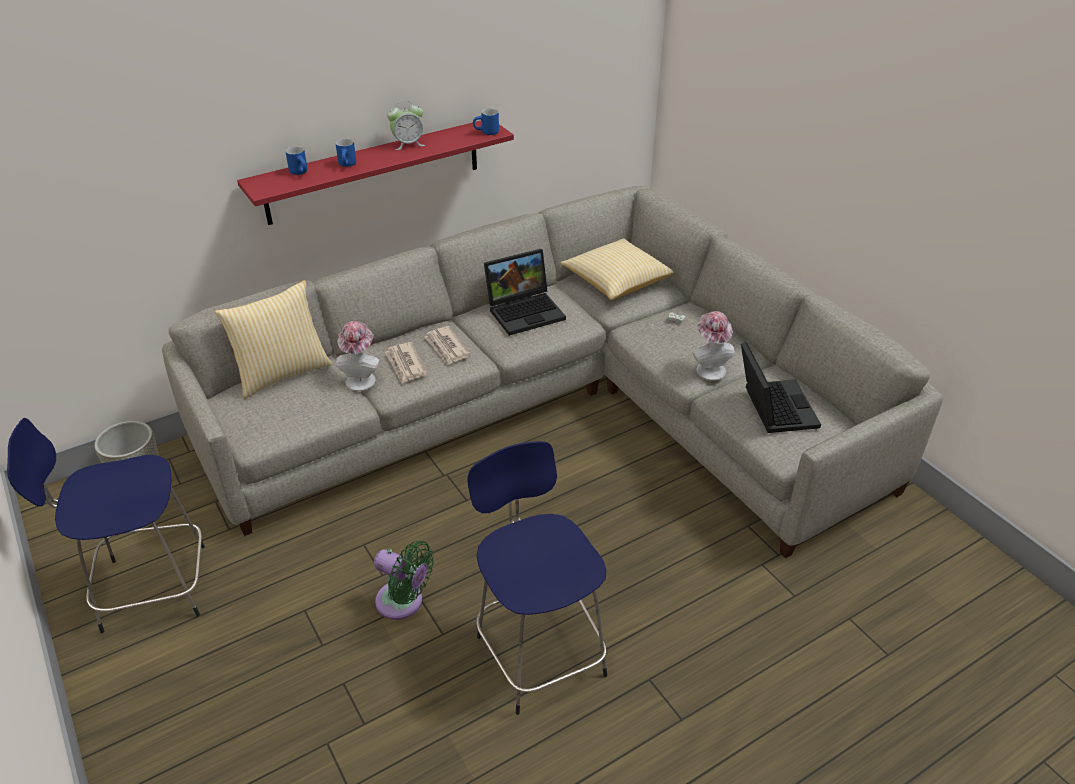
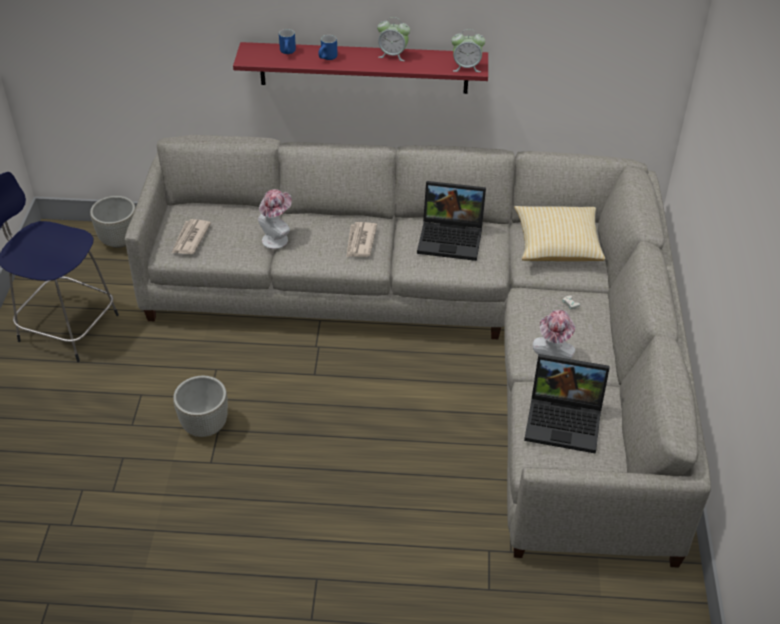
camera: 35 degrees right, 5 degrees up
(282, 373) = (228, 208): pillow -> none
(403, 602) = (205, 426): green fan -> grey planter
(405, 364) = (316, 242): newspaper -> newspaper (190, 239)
(486, 133) = (466, 67): blue mug -> alarm clock
(538, 651) = (261, 513): blue stool -> none
(772, 406) = (565, 420): laptop -> laptop turned 75 degrees clockwise

